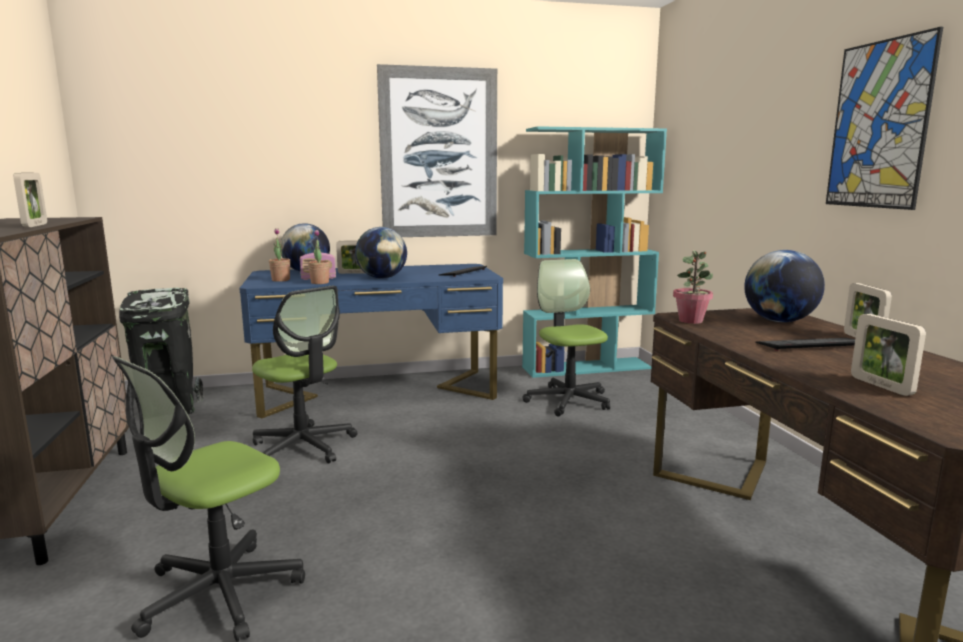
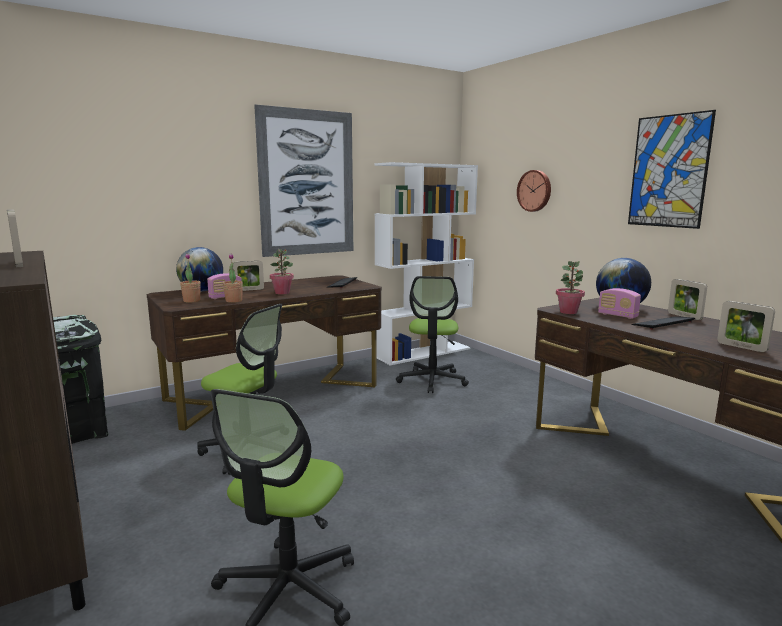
camera: 20 degrees left, 0 degrees up
(378, 392) = (274, 393): blue desk -> brown desk
(382, 278) = (282, 293): globe -> potted plant
(568, 400) = (432, 380): office chair -> office chair turned 135 degrees counterclockwise
(587, 367) = (424, 353): turquoise bookcase -> white bookcase
(725, 160) = (535, 191): none -> wall clock
(756, 330) = (617, 315): none -> radio

